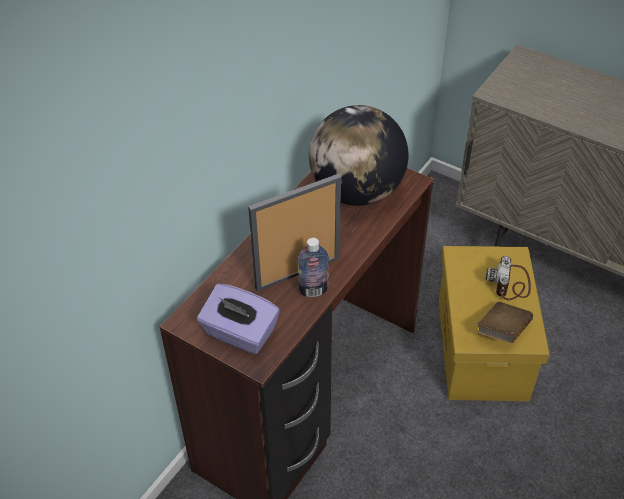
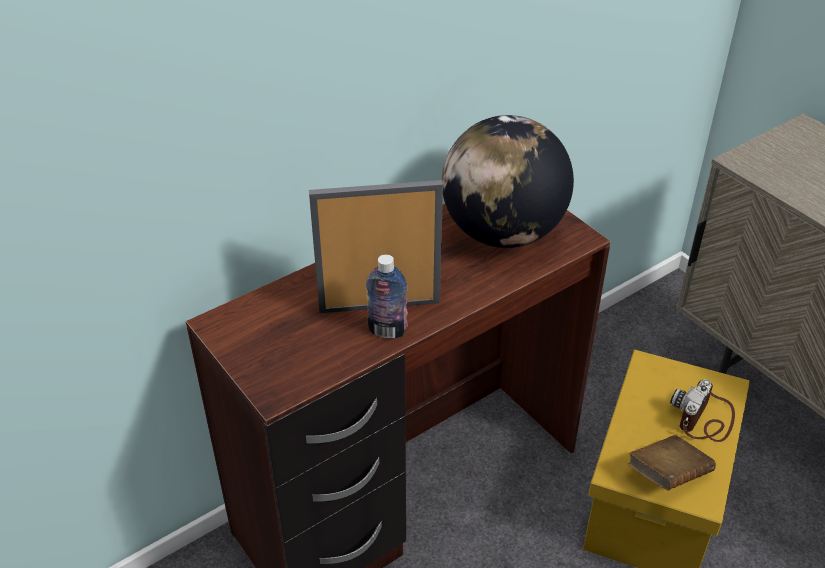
camera: 20 degrees right, 5 degrees down
(239, 334) = (271, 355): purple tissue box -> none

